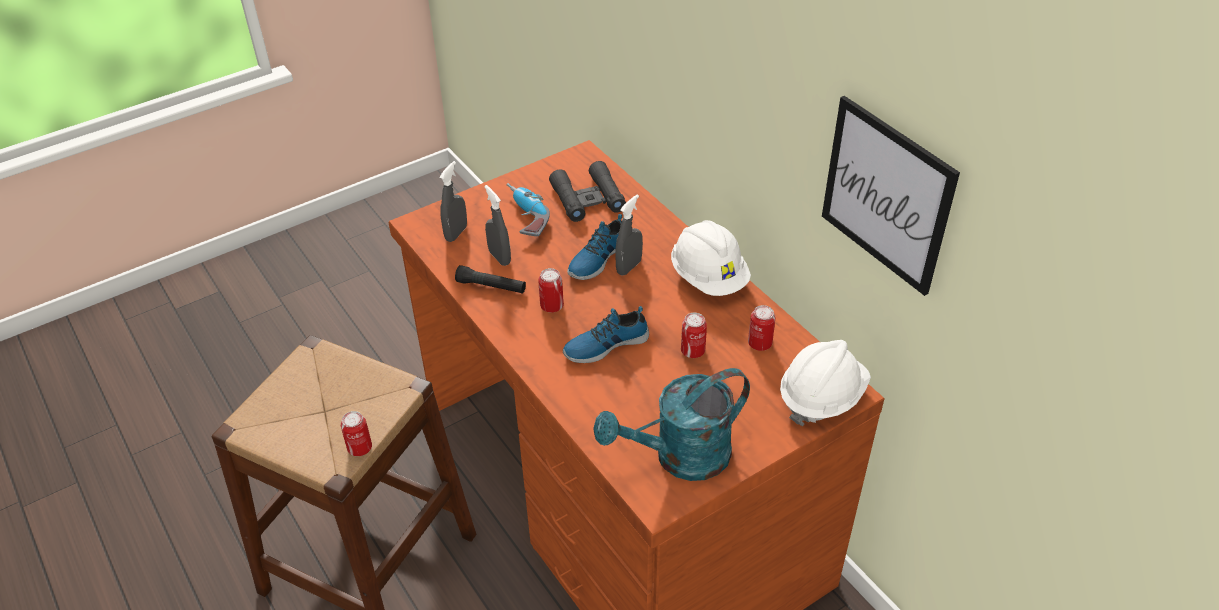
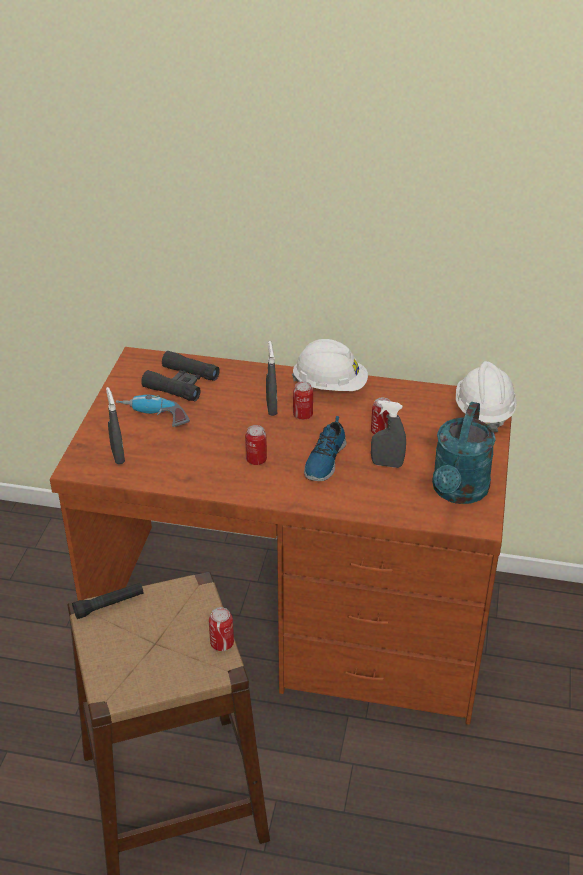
camera: 45 degrees left, 5 degrees down
(491, 286) = (196, 473): black flashlight -> black flashlight (109, 605)
(499, 257) = (174, 452): grey spray bottle -> grey spray bottle (387, 464)
(597, 258) = (243, 415): shoe -> none
(759, 343) = (411, 404): can -> can (303, 415)
(886, 195) = (487, 239): picture -> none

